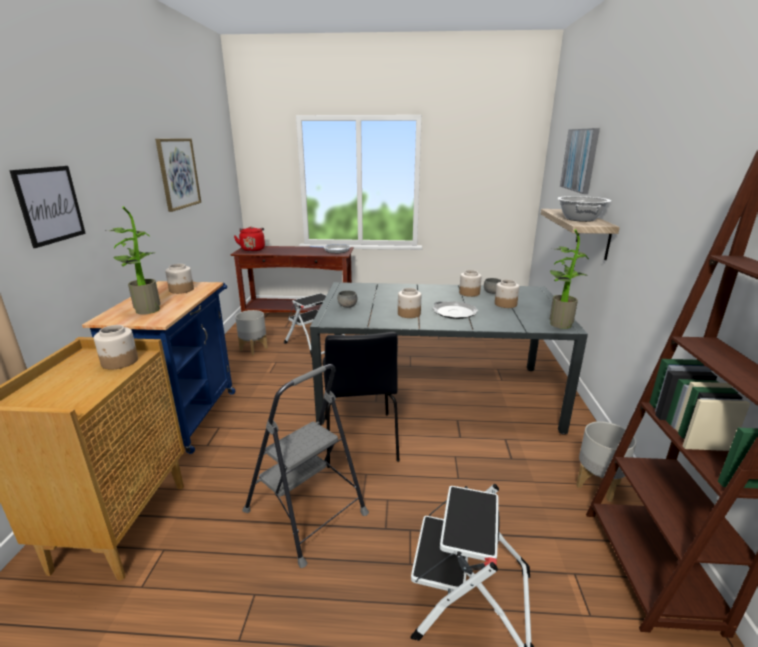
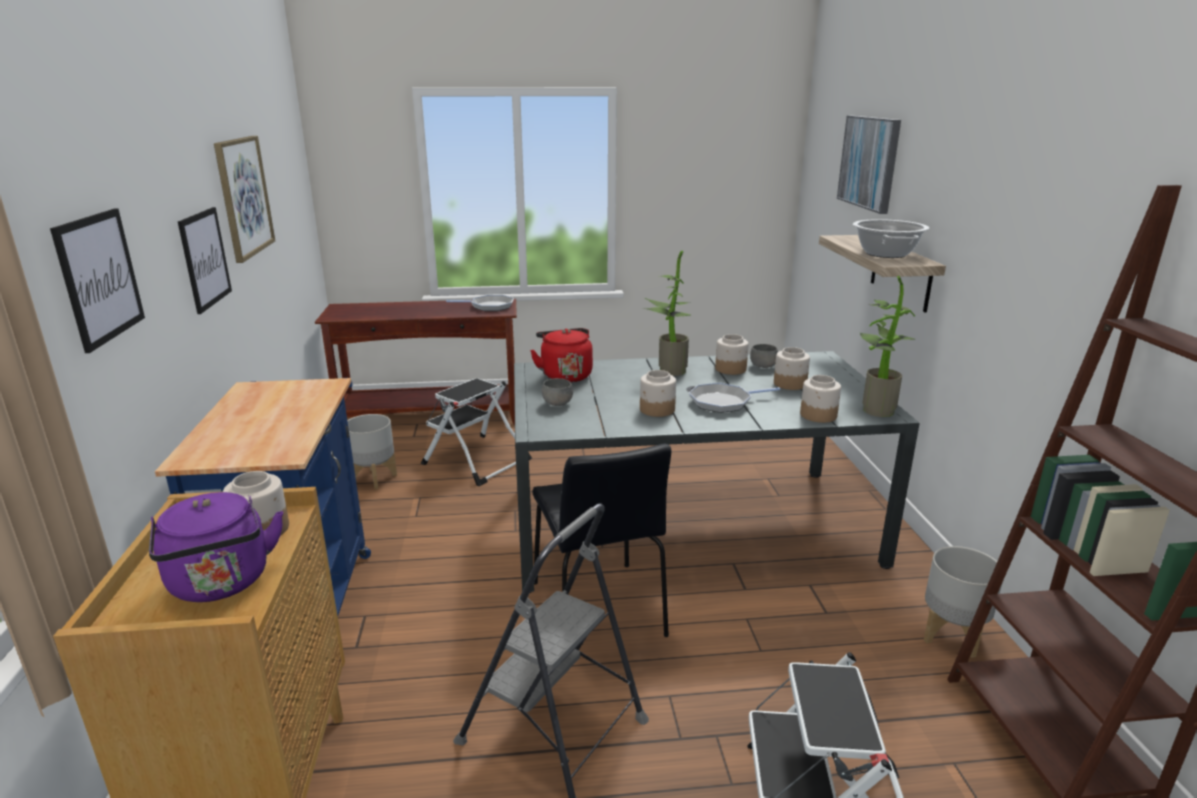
camera: 10 degrees left, 0 degrees up
(77, 390) = (222, 584): none -> purple kettle
(141, 205) = (205, 259): none -> picture
(145, 310) = (249, 436): potted plant -> potted plant (668, 370)
(182, 290) = (289, 396): jar -> jar (818, 415)
(253, 249) = (349, 310): red kettle -> red kettle (565, 375)
(455, 312) = (723, 402): plate -> frying pan

